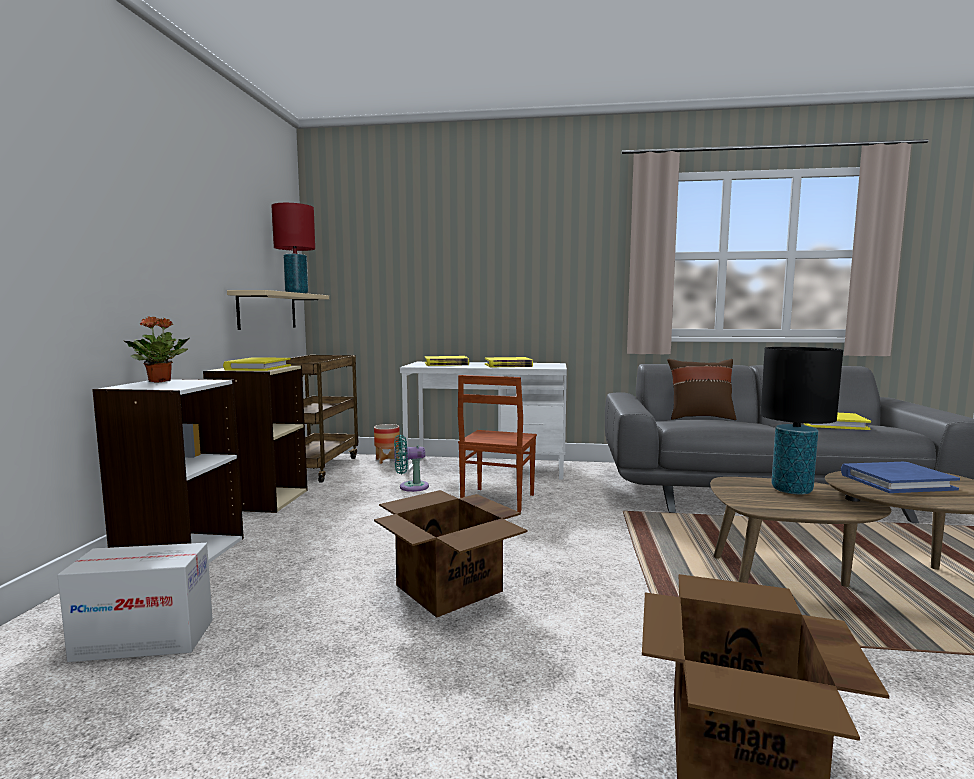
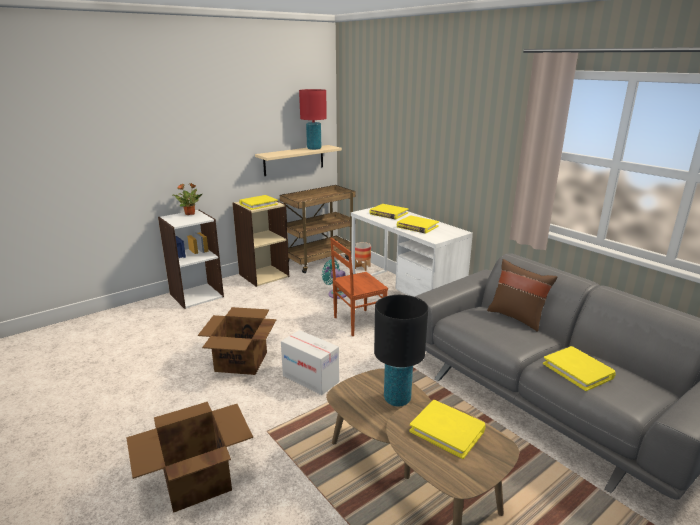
camera: 45 degrees right, 15 degrees up
(145, 640) = (139, 330): cardboard box -> cardboard box (311, 378)
(896, 481) = (447, 430): blue book -> yellow book

